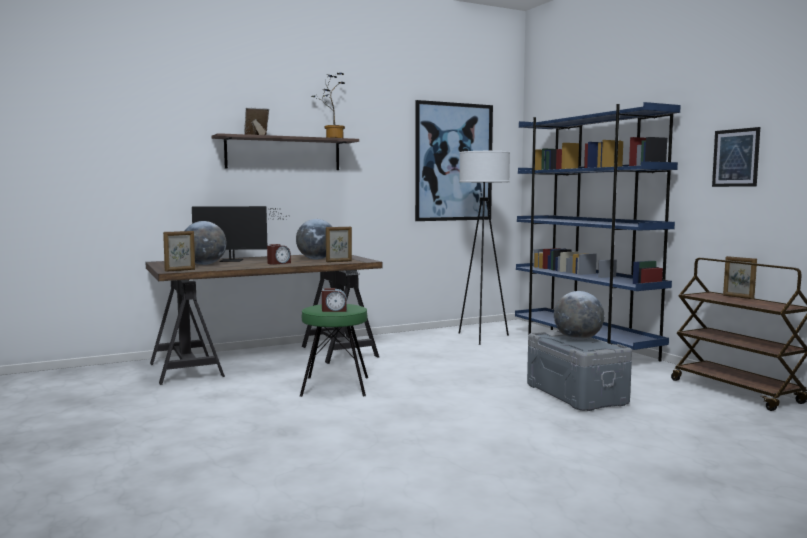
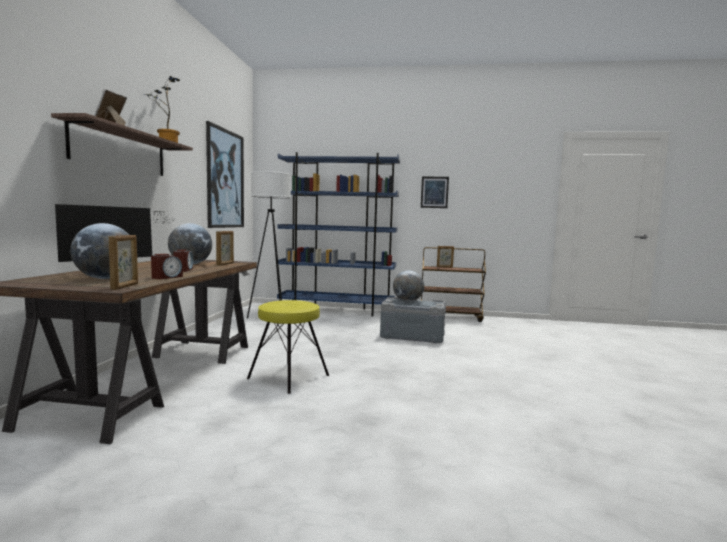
camera: 55 degrees left, 0 degrees up
(334, 310) = (302, 306): alarm clock -> alarm clock (167, 277)
(335, 386) = (288, 377): green stool -> yellow stool

